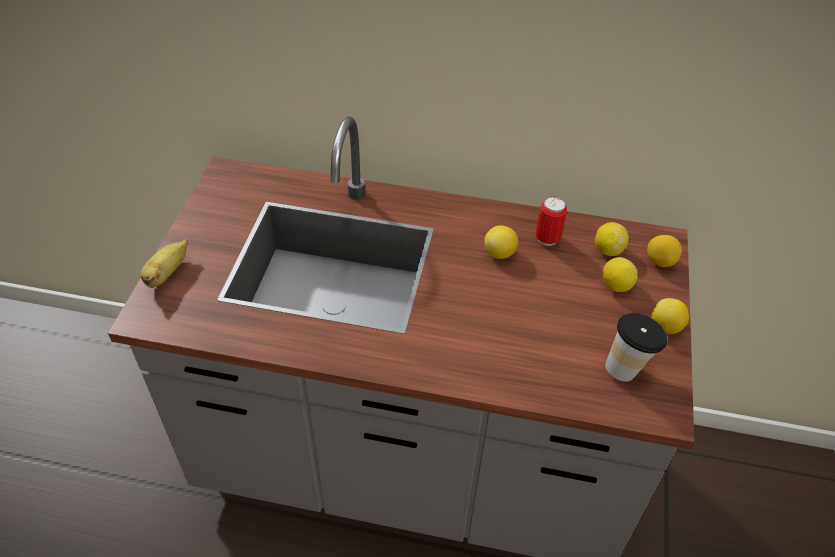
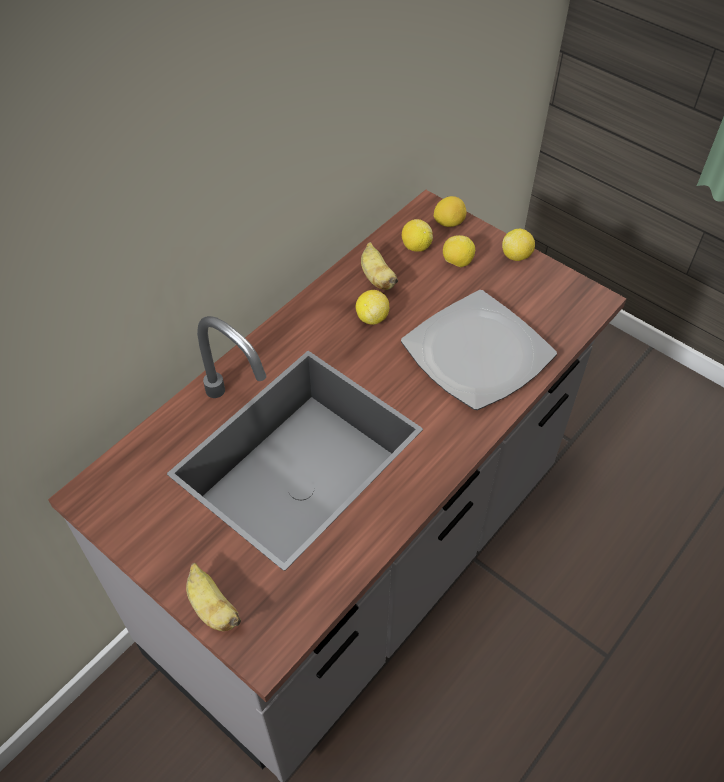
camera: 60 degrees left, 5 degrees up
(519, 340) = (477, 352): none -> plate
(547, 238) = (376, 278): can -> banana
(627, 367) = (542, 299): cup -> none

